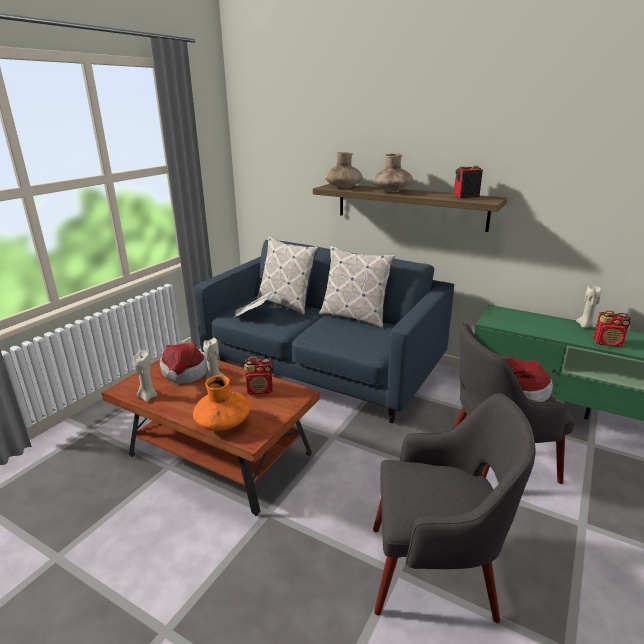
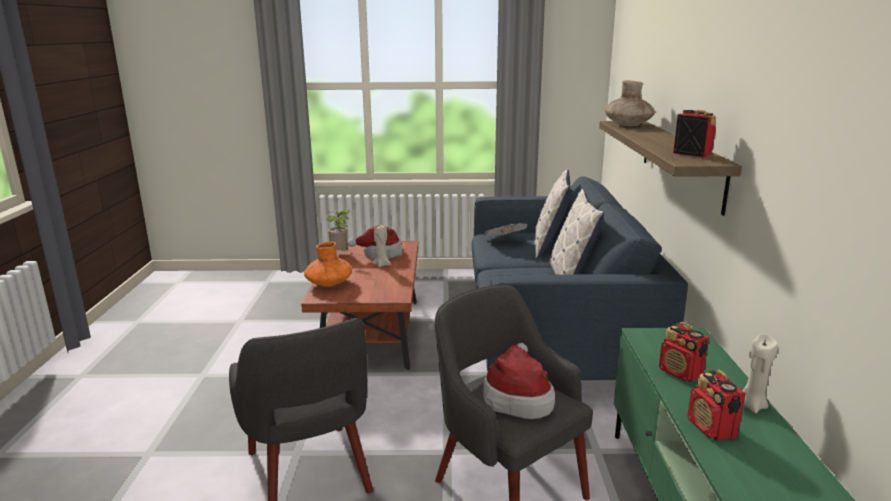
camera: 60 degrees right, 5 degrees down
(147, 396) = (340, 253): beige candle -> potted plant
(260, 390) = (386, 282): radio -> radio (680, 373)
(392, 191) = (650, 135): brown vase -> none

